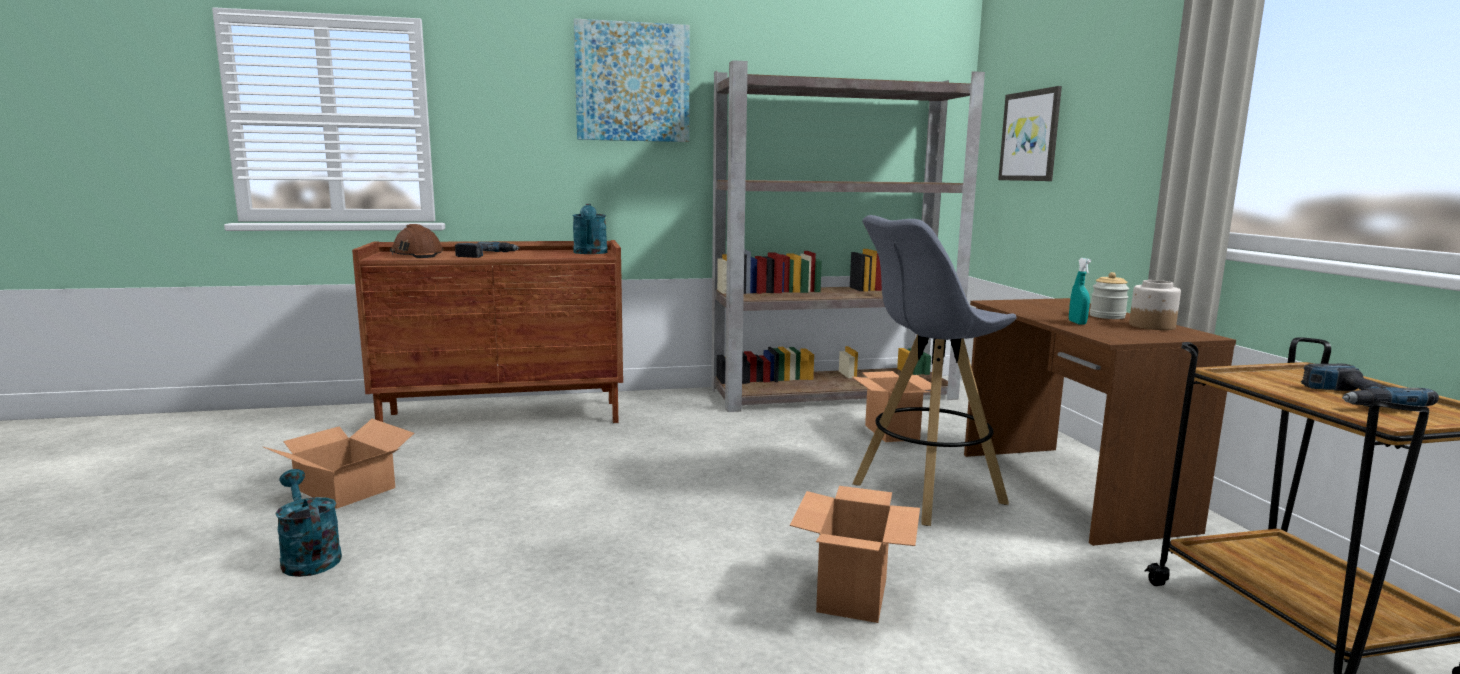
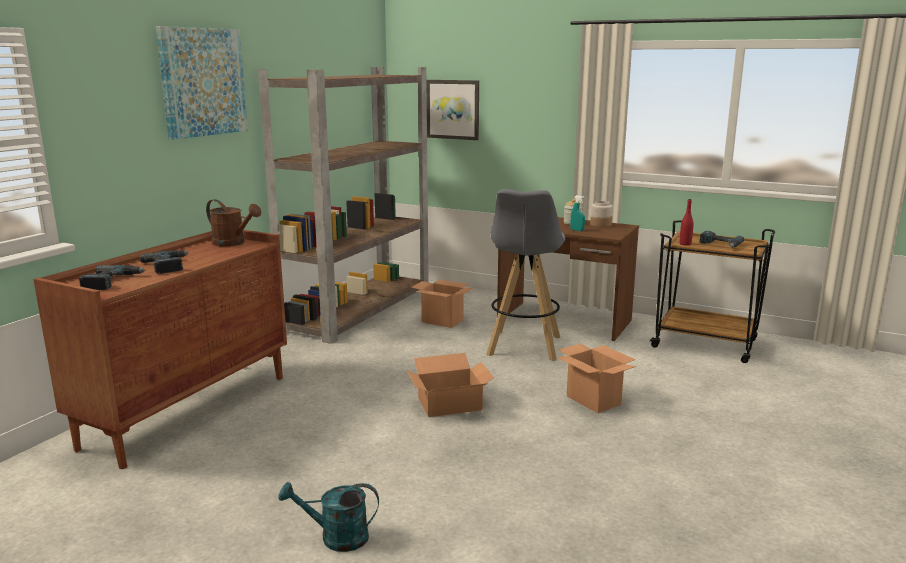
camera: 50 degrees left, 5 degrees up
(344, 489) = (225, 504): cardboard box -> cardboard box (450, 404)
(416, 255) = (112, 282): brown hard hat -> power drill
(590, 253) = (233, 243): turquoise watering can -> brown watering can
(1255, 379) = (685, 244): none -> red bottle

